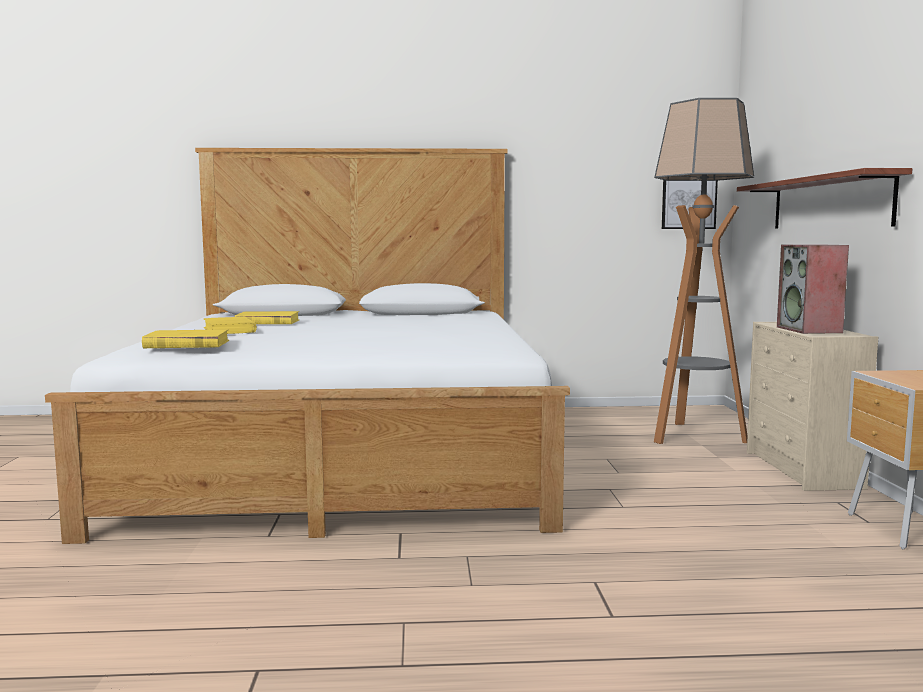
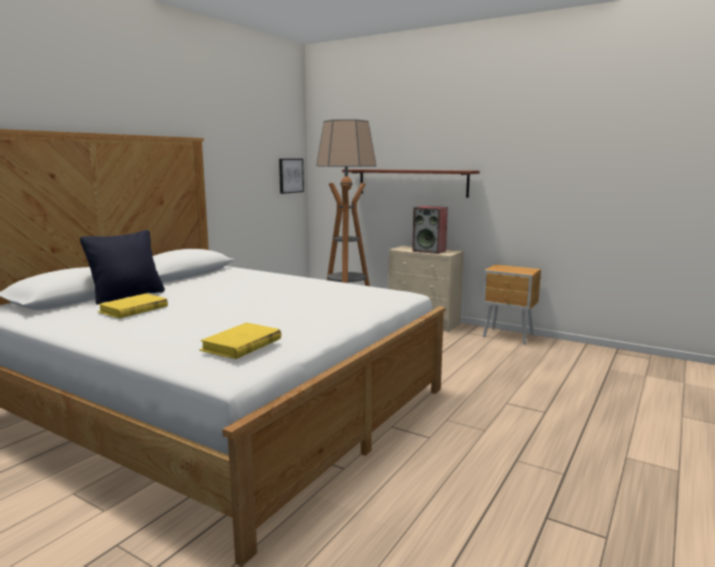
camera: 55 degrees left, 5 degrees up
(229, 330) = (155, 324): yellow book -> none
(311, 317) = (127, 296): none -> black pillow

